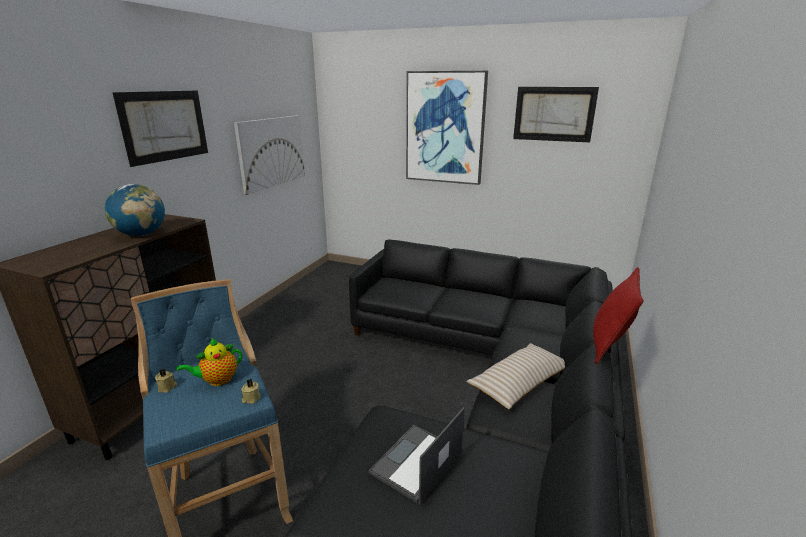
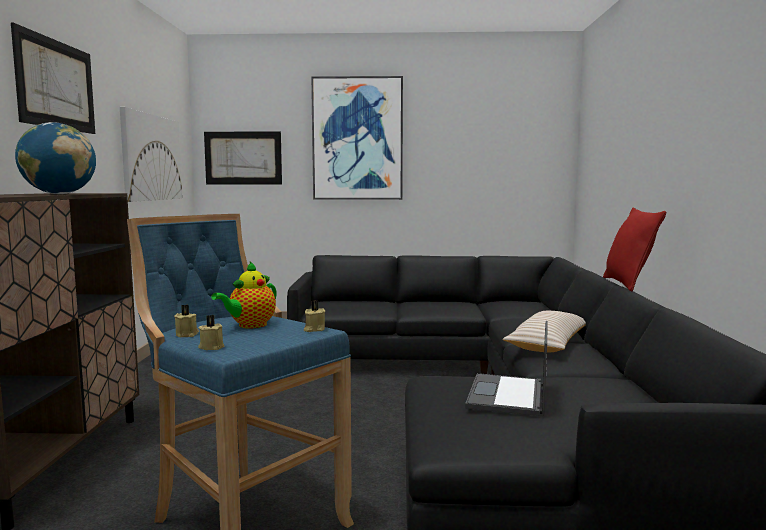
camera: 20 degrees left, 15 degrees down
(161, 415) = (211, 347): none -> beige candle
(554, 114) = (474, 120): picture -> picture (243, 158)

